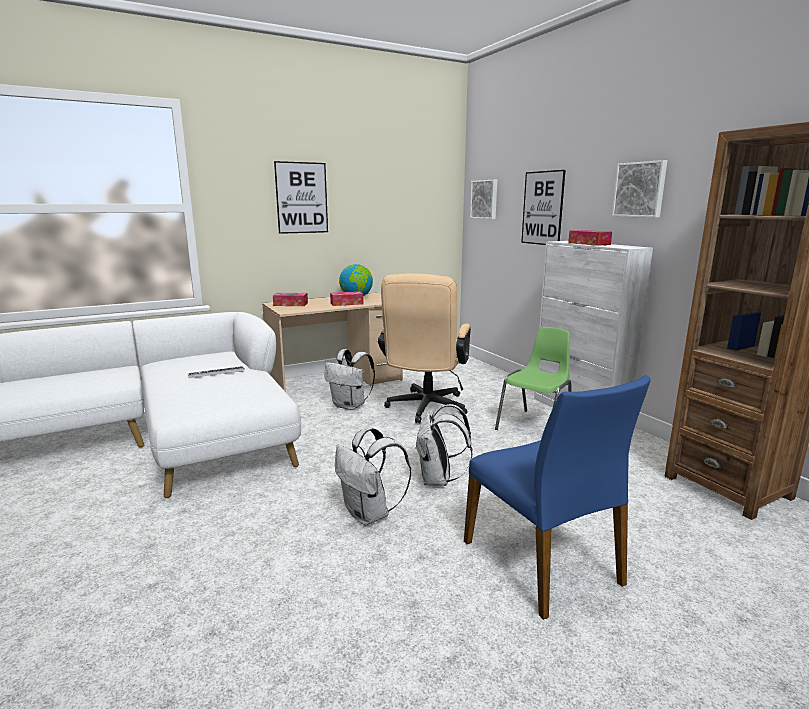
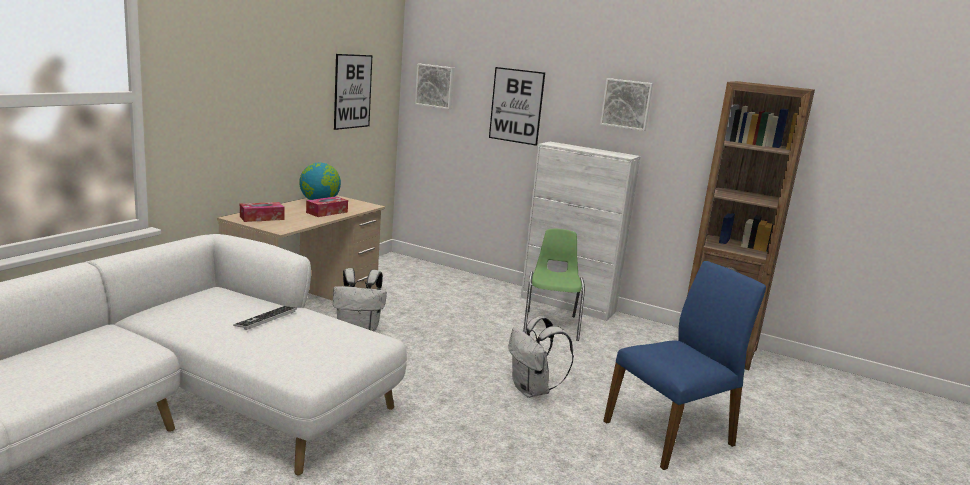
camera: 35 degrees left, 0 degrees up
(301, 198) = (259, 82): picture -> picture (352, 91)
(369, 514) = (515, 434): white backpack -> none
(425, 409) = (439, 324): beige office chair -> none
(543, 562) = (671, 433): blue chair -> blue chair turned 60 degrees counterclockwise
(589, 244) = (583, 149): tissue box -> none

